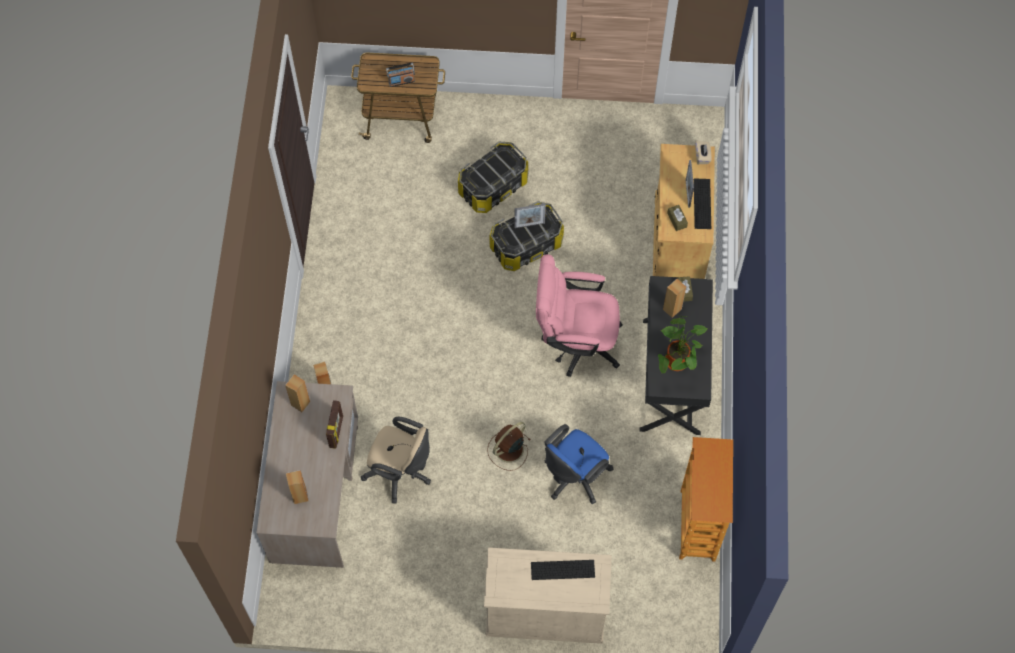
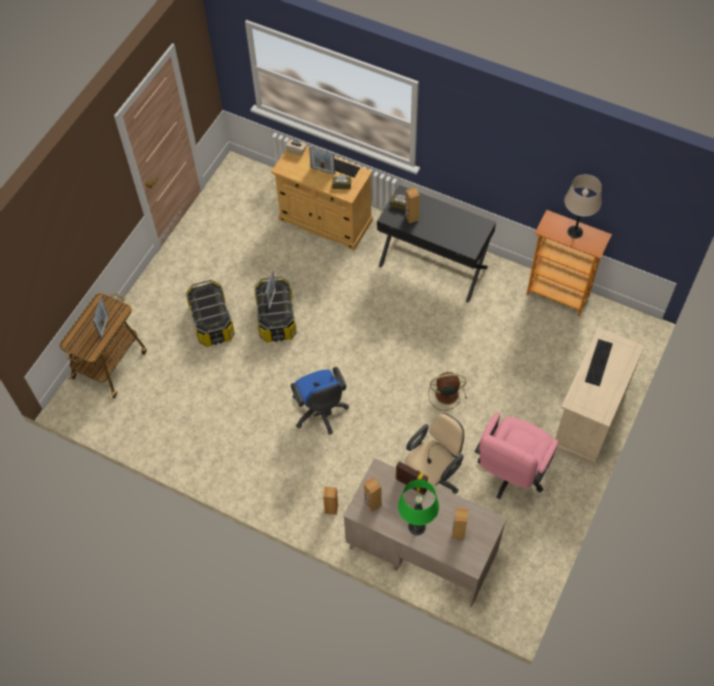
camera: 65 degrees left, 5 degrees down
(291, 454) = (417, 527): none -> green table lamp
(401, 81) = (104, 327): radio -> picture frame
(508, 450) = (445, 394): brown fan -> brown fan turned 105 degrees clockwise
(574, 477) = (487, 358): blue office chair -> blue office chair (320, 413)
(575, 341) = (375, 316): pink office chair -> pink office chair (510, 473)
(677, 364) = (458, 231): potted plant -> none
(715, 481) = (575, 232): none -> beige table lamp

